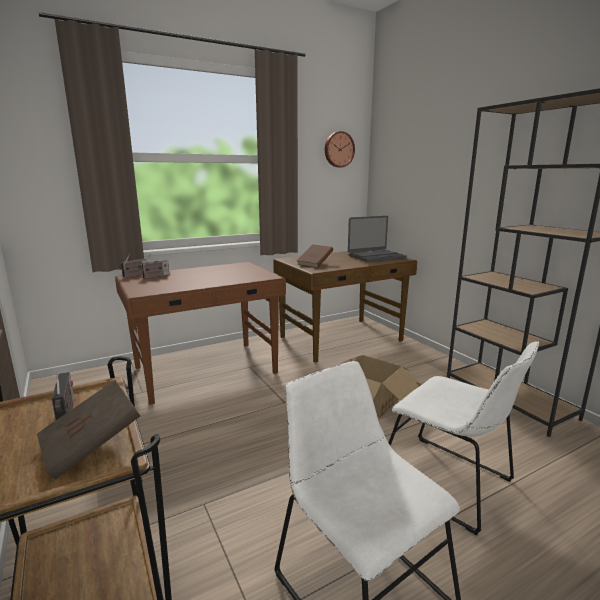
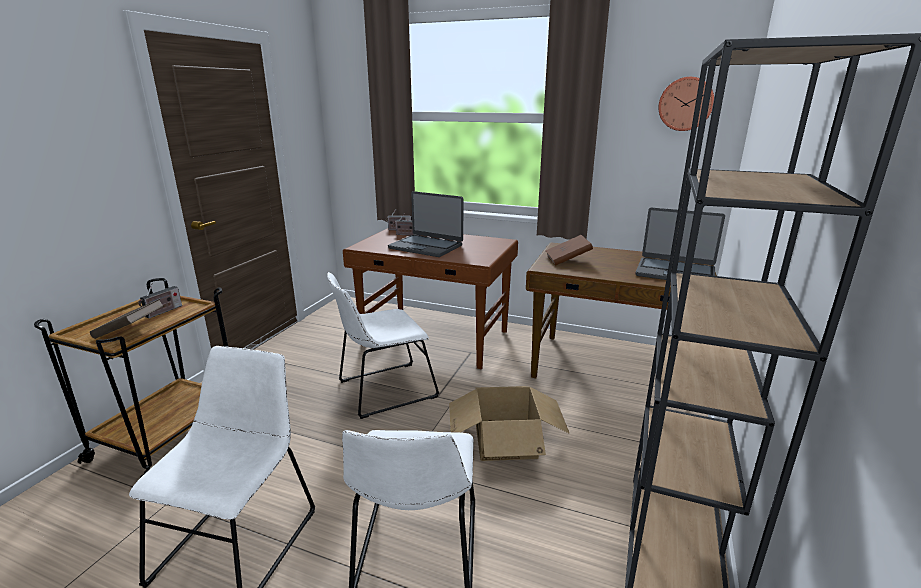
camera: 50 degrees right, 5 degrees up
(201, 279) = (426, 246): none -> laptop
(239, 421) = (383, 390): none -> white chair

